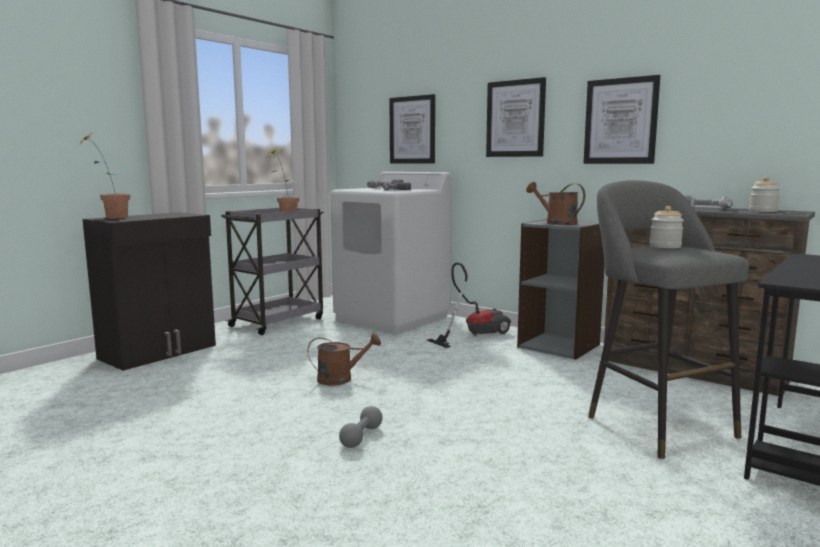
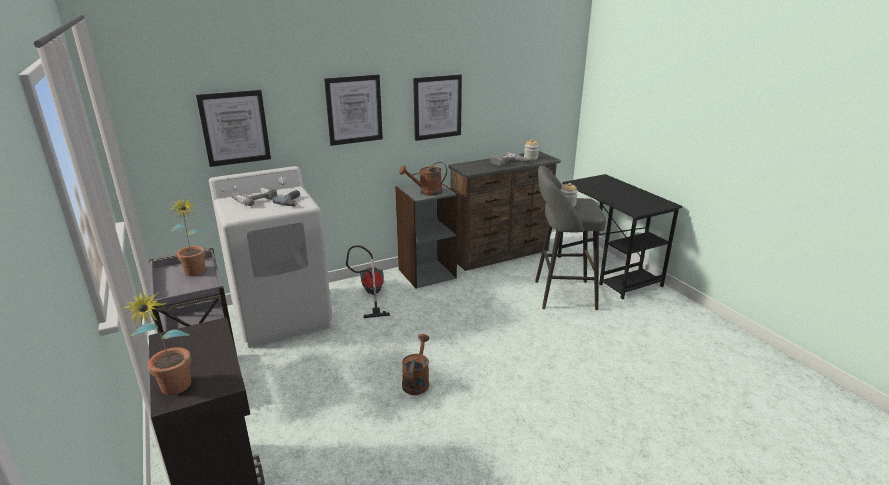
camera: 65 degrees left, 15 degrees up
(361, 436) = (528, 397): grey dumbbell -> none

